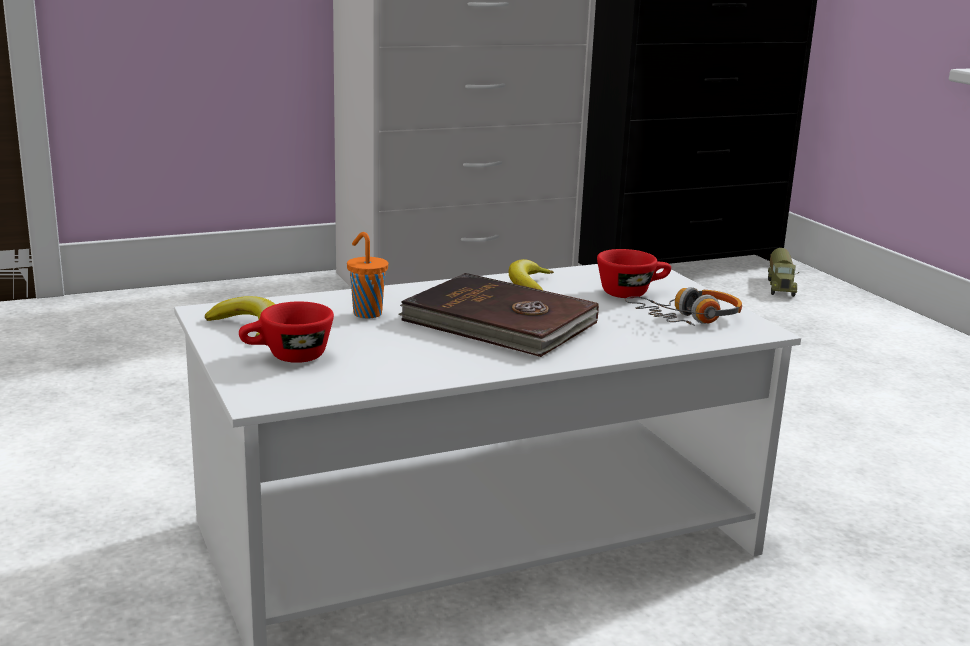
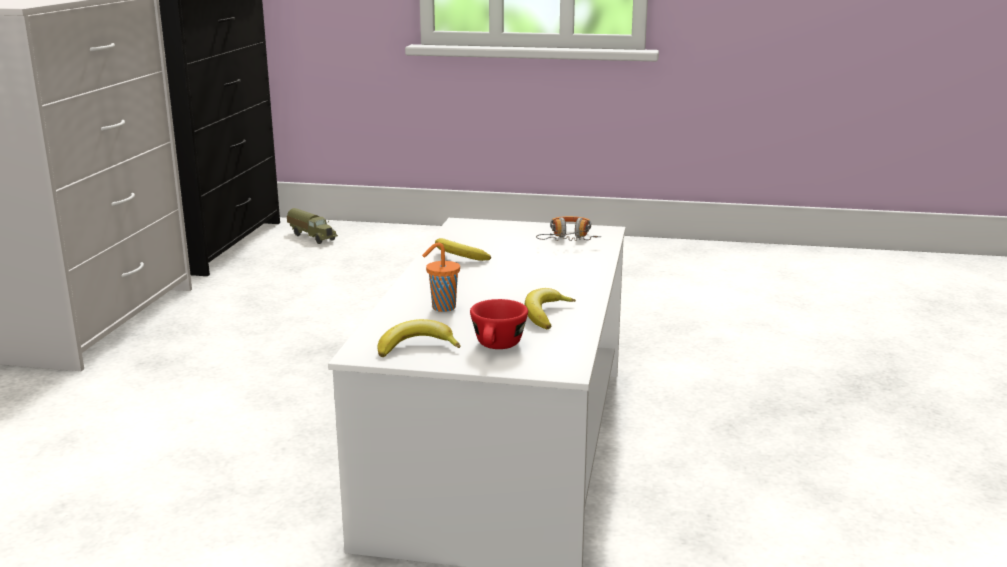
camera: 55 degrees left, 0 degrees up
(411, 358) = (545, 314): none -> banana
(499, 323) = (513, 279): brown book -> none
(632, 293) = (506, 237): red cup -> none

